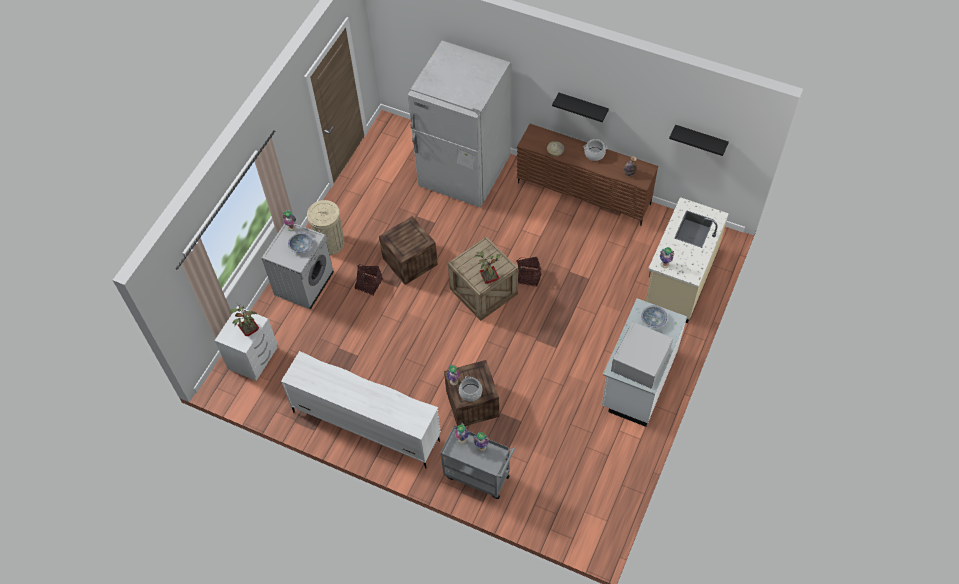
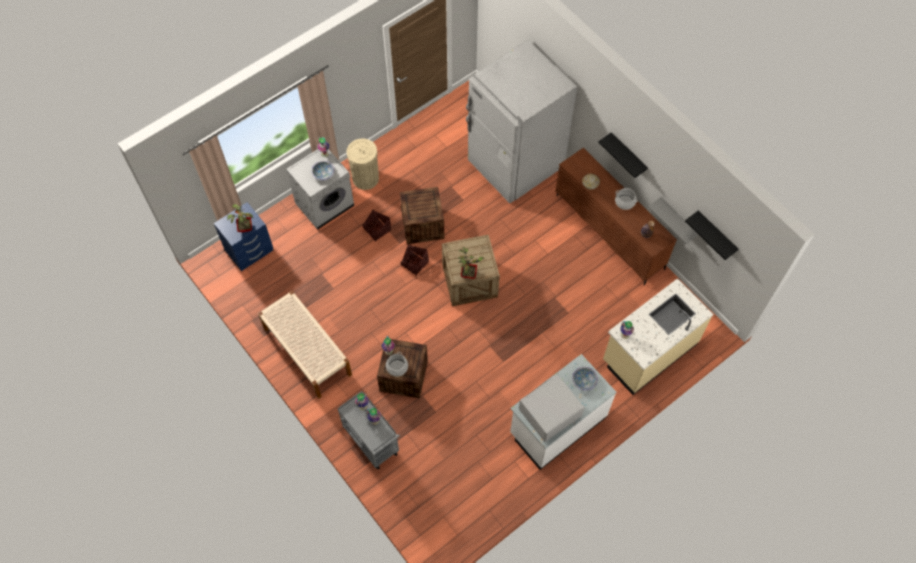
camera: 25 degrees right, 5 degrees up
(253, 358) = (249, 251): white nightstand -> blue nightstand
(366, 425) = (307, 351): white dresser -> beige bench
(528, 276) = (516, 285): basket -> basket (414, 263)
(653, 146) = (677, 220): none -> grey shelf

